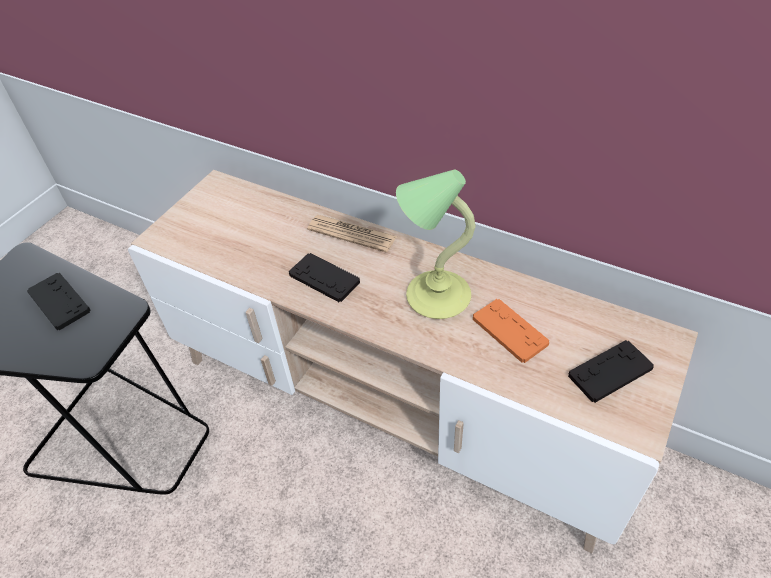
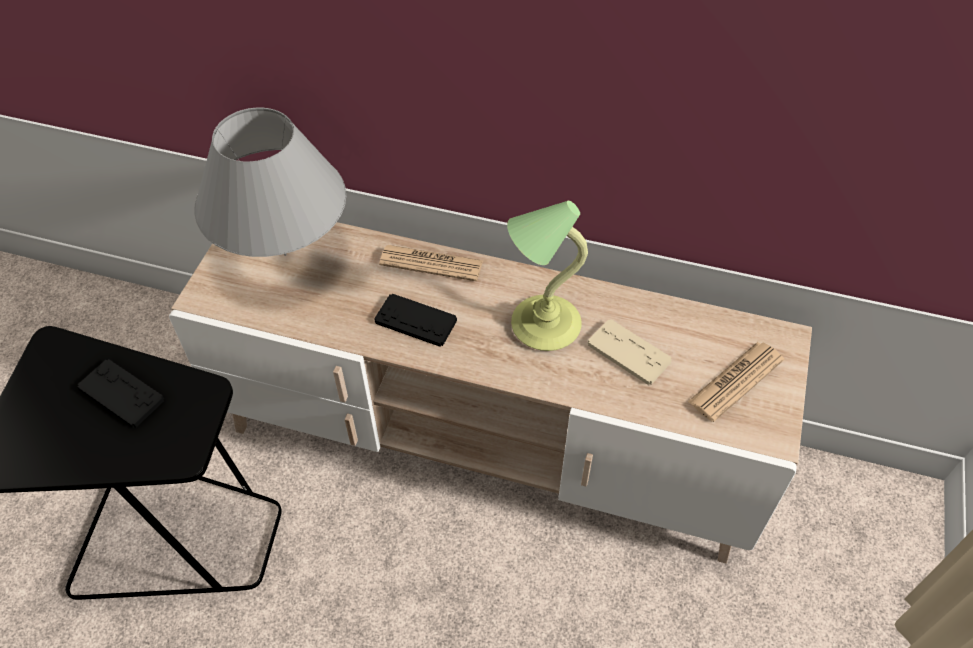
camera: 15 degrees left, 5 degrees up
(234, 213) = (285, 255): none -> grey table lamp
(509, 331) = (628, 353): orange game controller -> beige game controller
(610, 372) = (736, 381): black game controller -> newspaper

